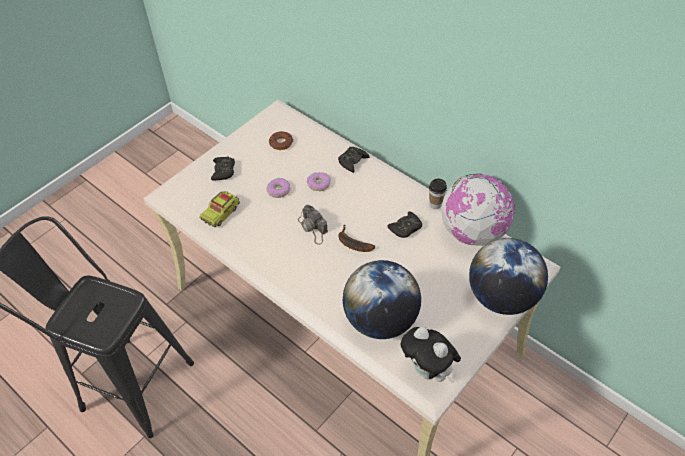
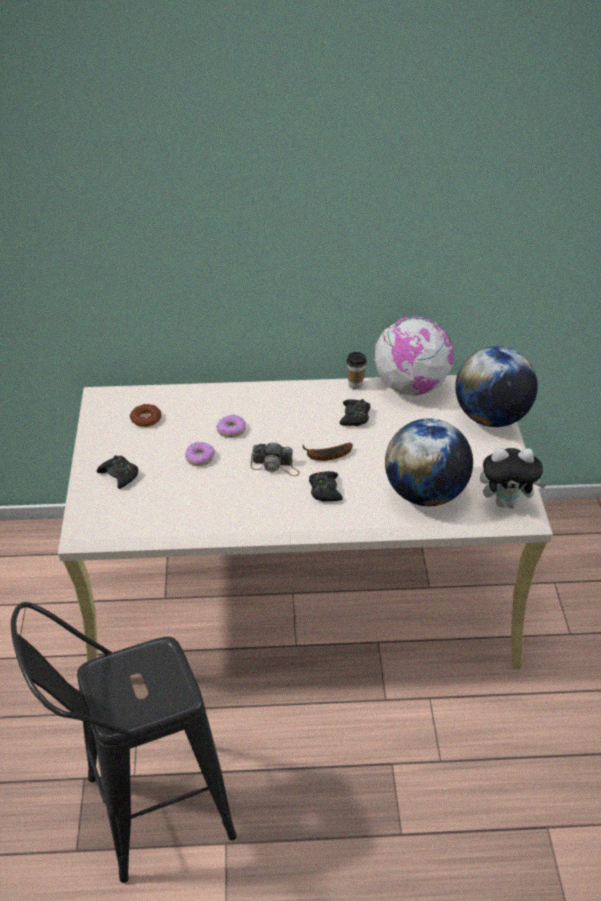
camera: 45 degrees left, 10 degrees down
(221, 213) = (168, 510): toy truck -> none
(352, 161) = (238, 394): black game controller -> black game controller (325, 490)

